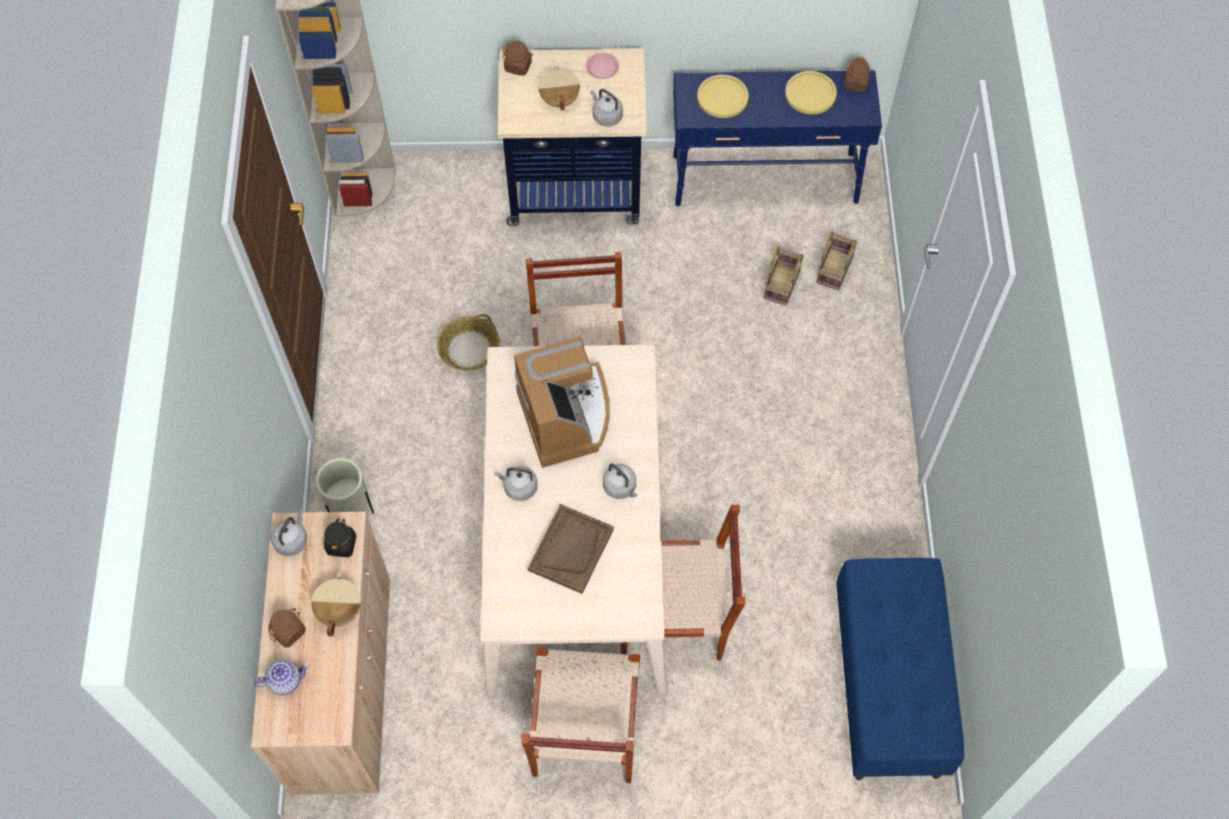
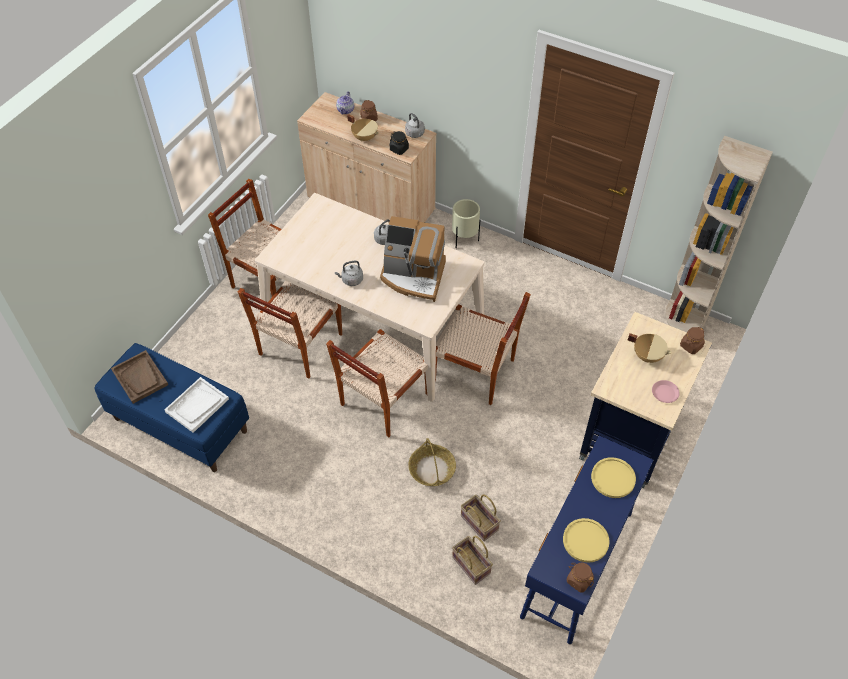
camera: 120 degrees right, 10 degrees down
(469, 350) = (534, 328): basket -> basket (431, 469)
(571, 549) = (333, 244): brown tray -> brown tray (140, 378)
(606, 116) = (618, 375): grey kettle -> none
(692, 463) = (383, 401): none -> chair
(898, 601) = (197, 406): none -> white tray

